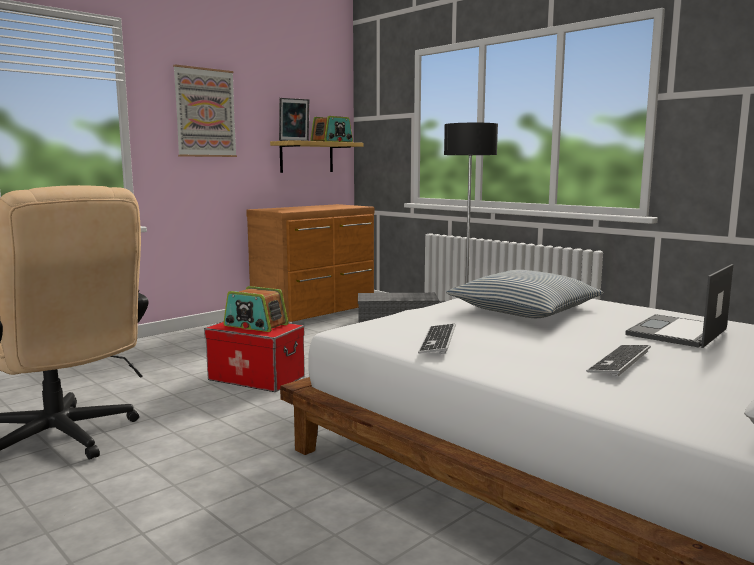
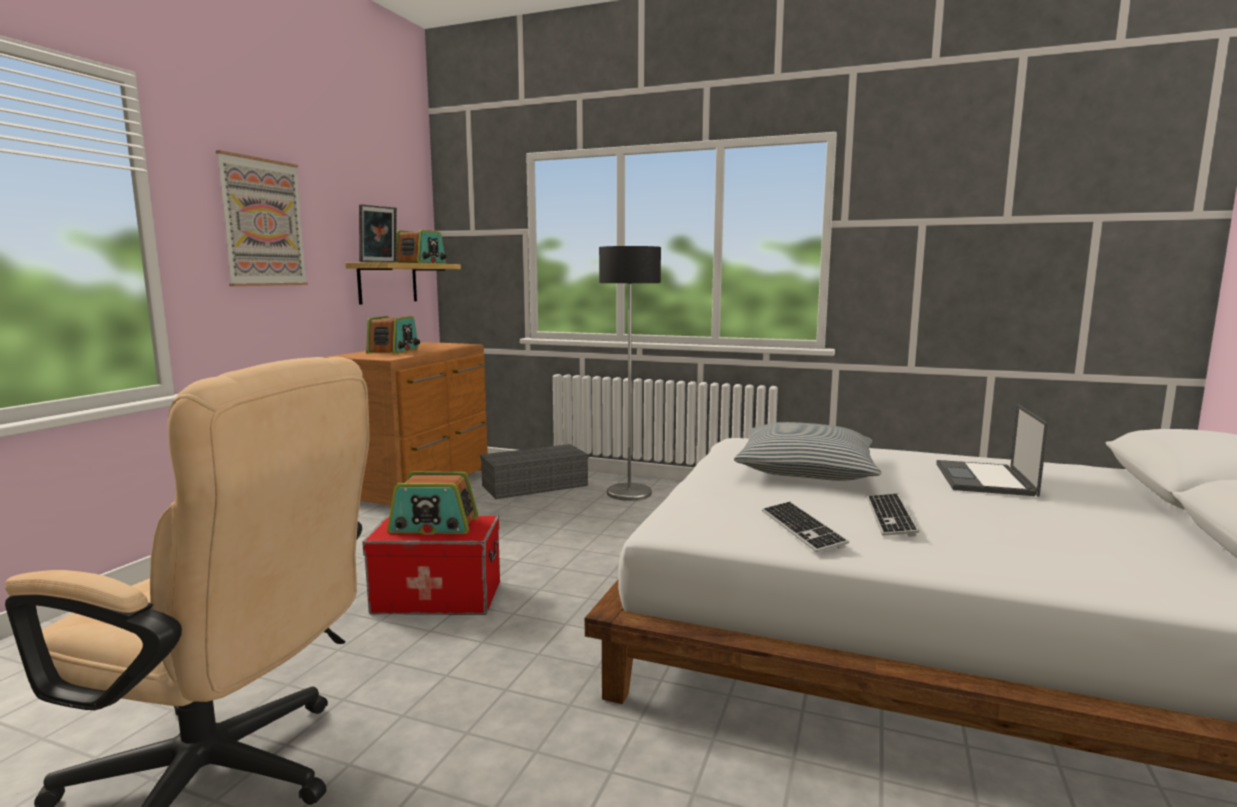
camera: 25 degrees left, 0 degrees up
(300, 208) = (394, 350): none -> radio
(619, 362) = (1010, 527): keyboard -> keyboard (890, 517)

